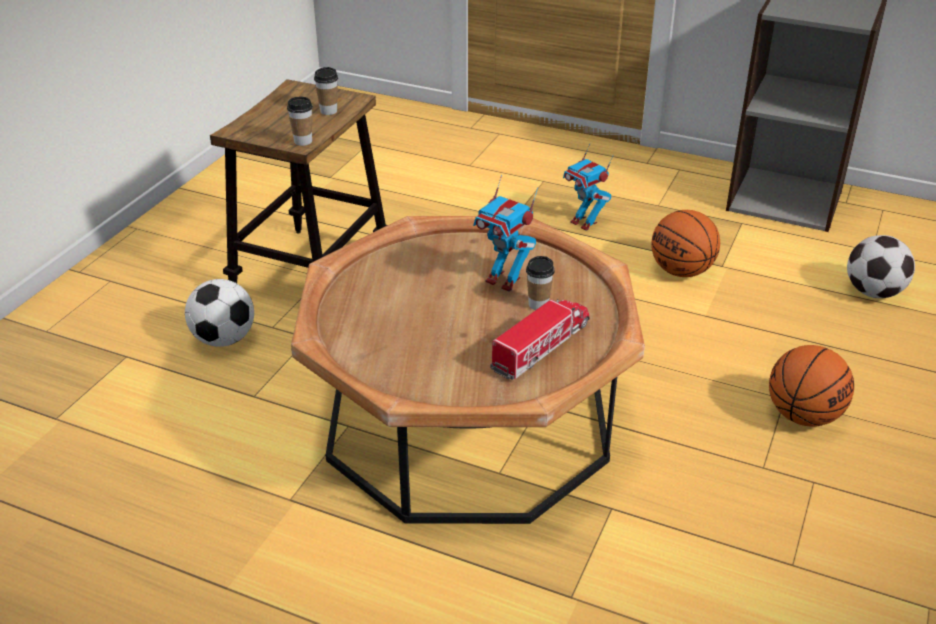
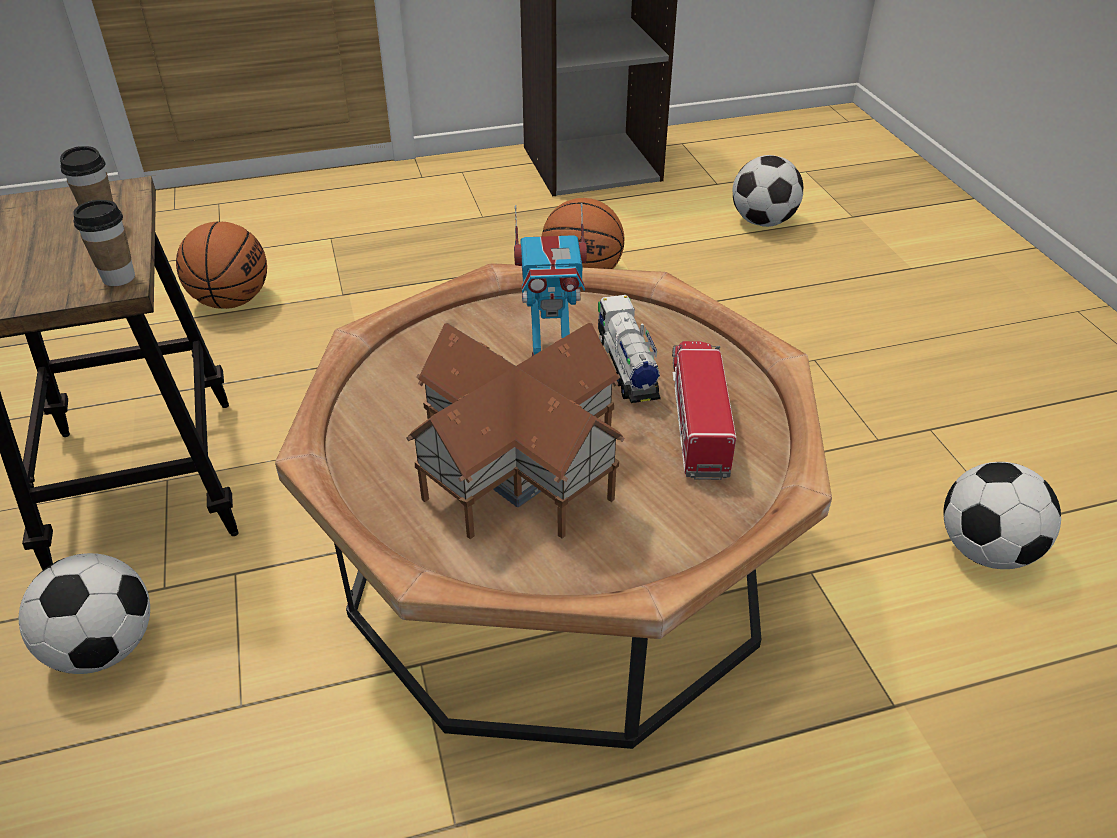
camera: 40 degrees left, 5 degrees up
(415, 325) = (518, 472): none -> toy house
(538, 304) = (627, 367): cup -> toy truck
(584, 223) = (428, 266): toy robot -> none
(748, 566) = (985, 551): none -> football
(803, 415) = (847, 368): basketball -> basketball (231, 301)

